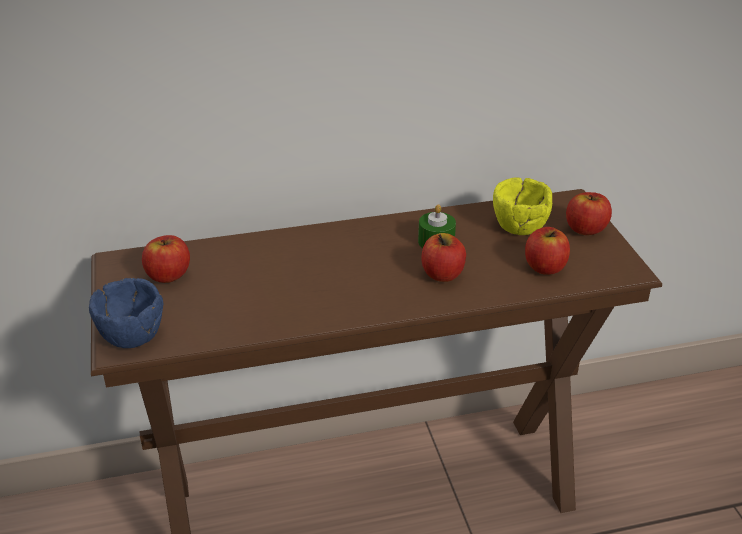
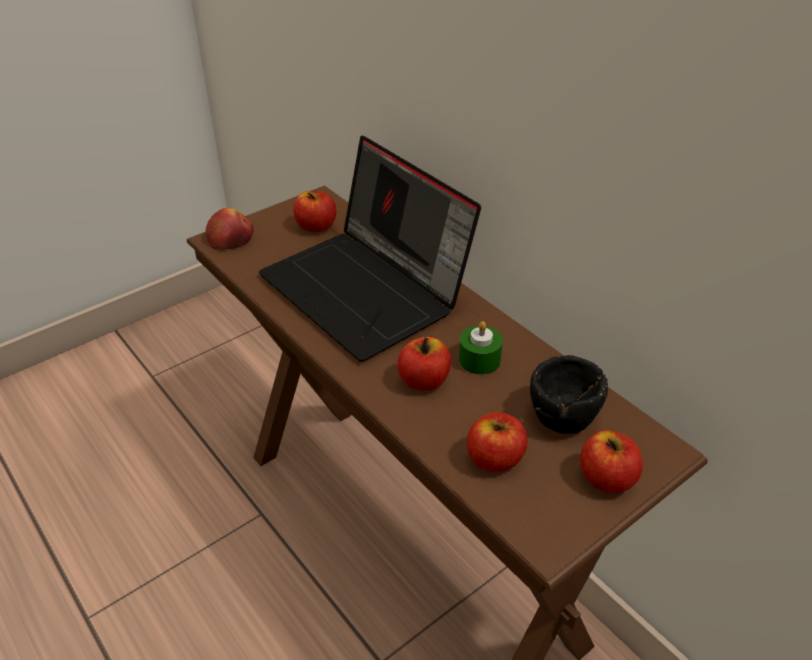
camera: 65 degrees right, 5 degrees up
(131, 335) = (231, 238): blue bowl -> apple
(301, 271) = (368, 290): none -> laptop
(519, 226) = (563, 416): yellow bowl -> black bowl

